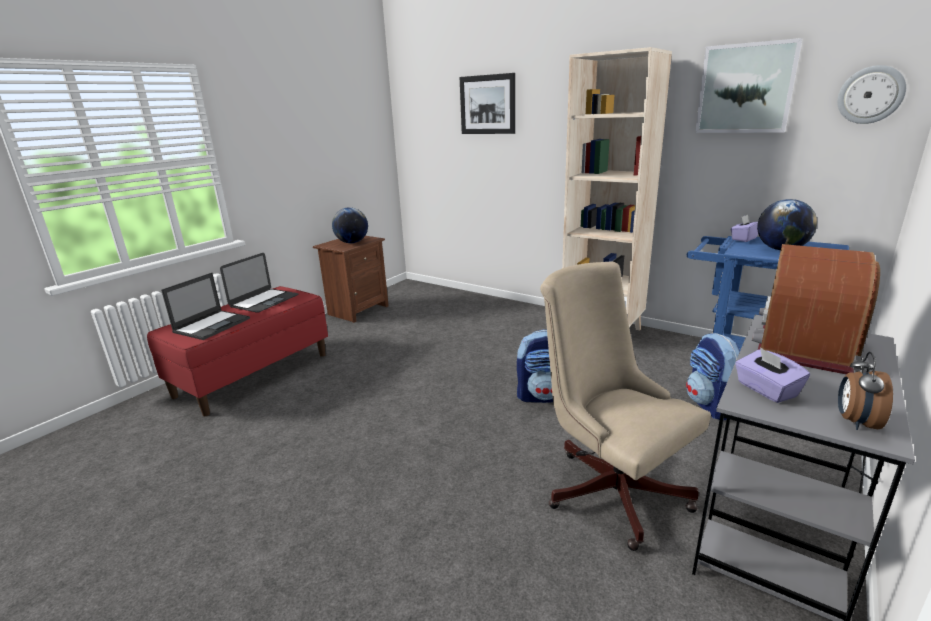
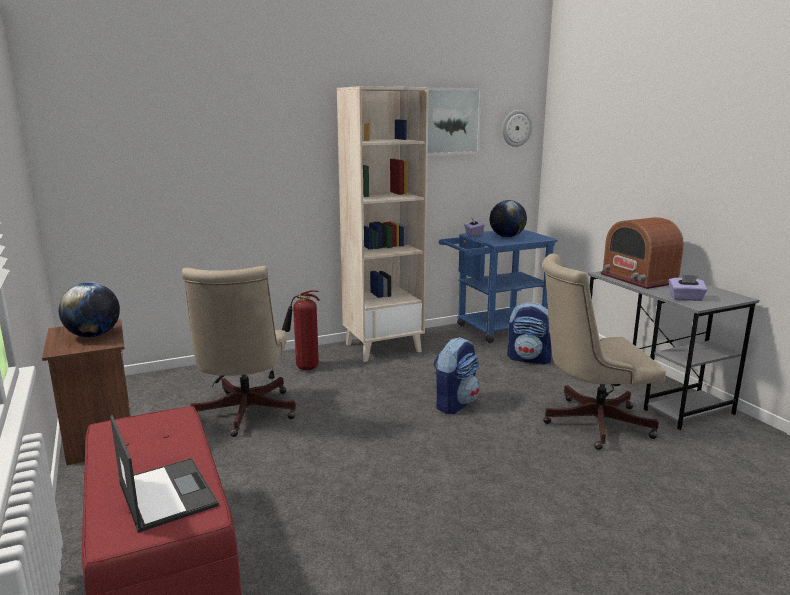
camera: 60 degrees left, 5 degrees down
(264, 300) = (135, 443): laptop -> none
(425, 330) = (243, 415): none -> beige office chair
(487, 104) = (204, 129): picture -> none
(518, 320) = (304, 368): none -> fire extinguisher
(855, 422) = (725, 296): alarm clock -> none

